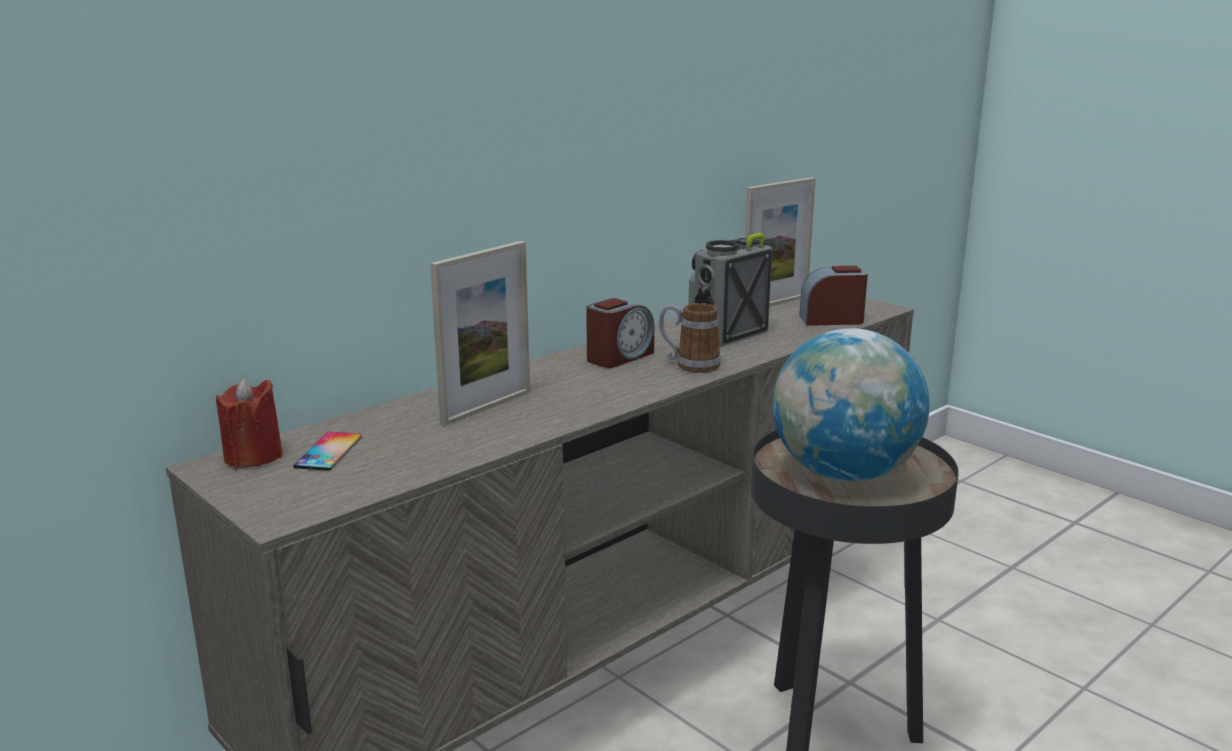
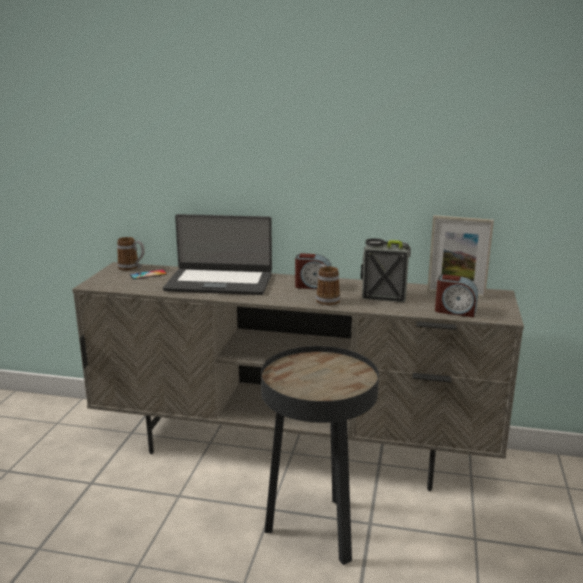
camera: 55 degrees right, 0 degrees up
(253, 457) = (132, 268): red candle -> mug
(486, 407) = (219, 282): picture frame -> laptop
(831, 320) = (455, 311): alarm clock -> alarm clock turned 150 degrees clockwise
(843, 474) = (309, 375): globe -> none

